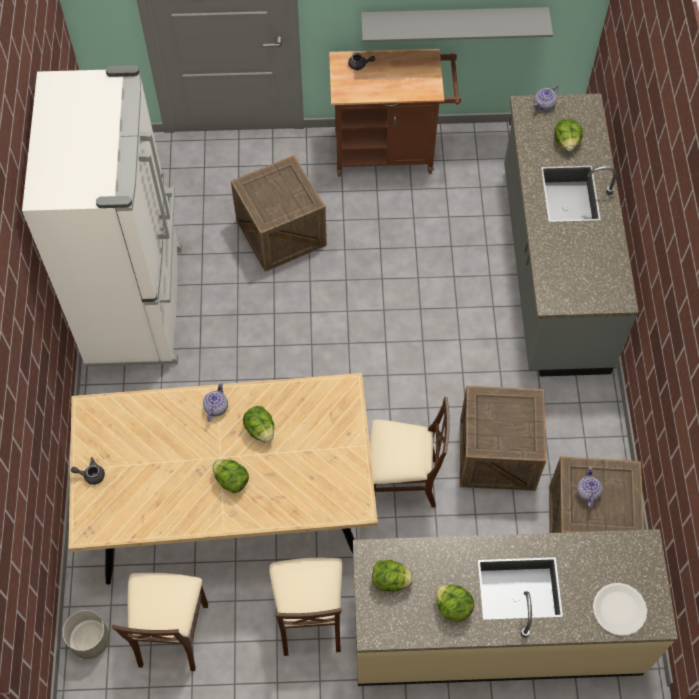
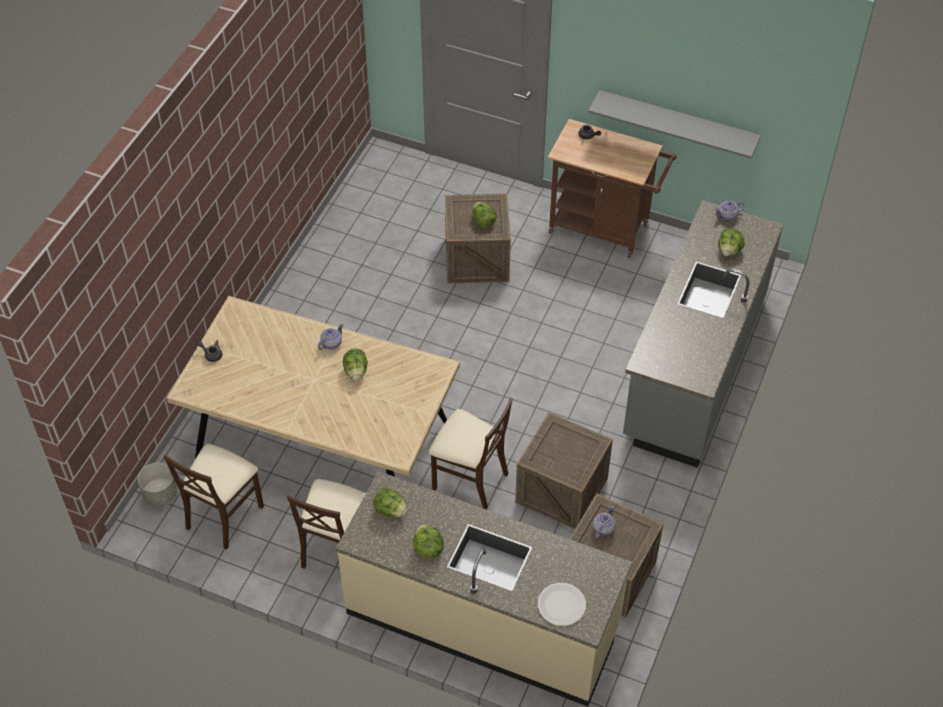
camera: 25 degrees right, 10 degrees down
(138, 304) = (332, 271): white fridge -> none
(231, 480) = (313, 398): lettuce -> lettuce (483, 221)

